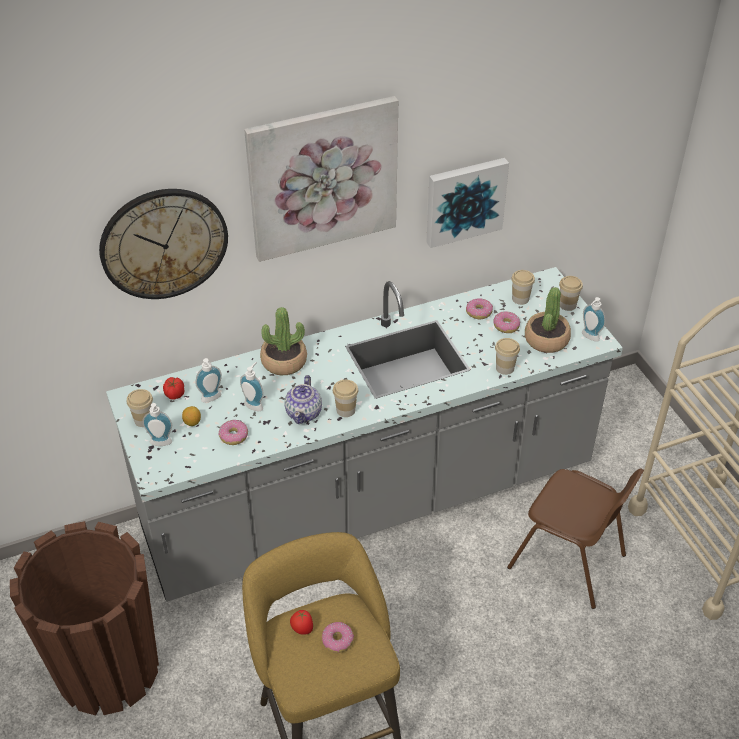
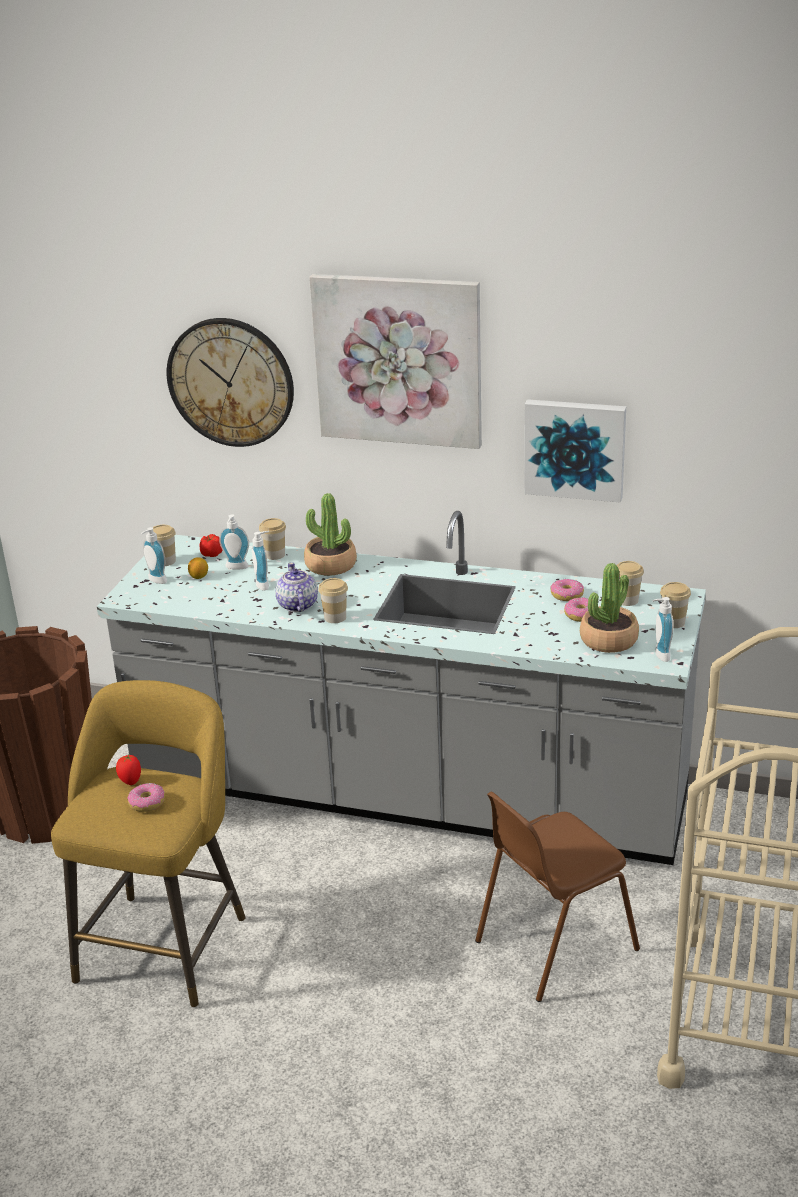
camera: 40 degrees right, 15 degrees down
(234, 436) = (217, 598): donut -> none
(304, 412) = (297, 605): teapot -> teapot turned 120 degrees clockwise
(505, 368) = (531, 645): cup -> cup (275, 555)
(568, 562) = (553, 945): brown chair -> brown chair turned 75 degrees clockwise

